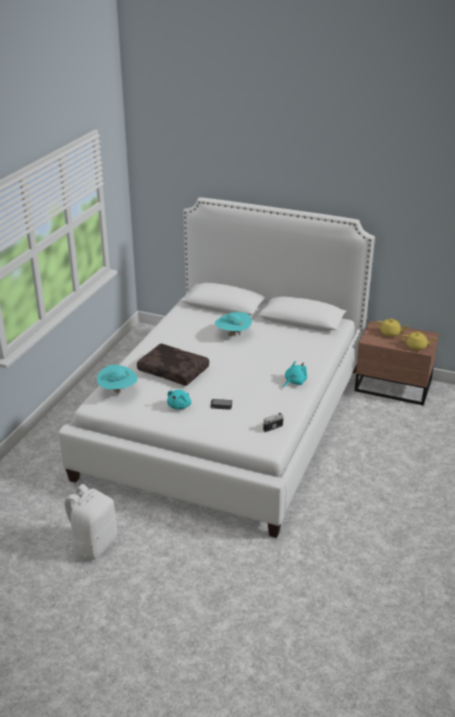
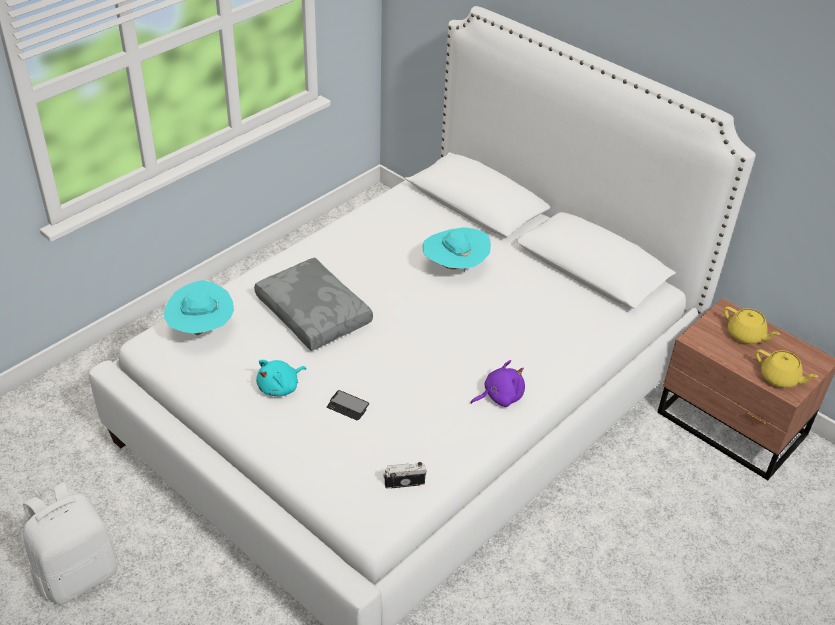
camera: 20 degrees right, 10 degrees up
(174, 371) = (315, 313): brown pillow -> grey pillow
(294, 382) = (500, 396): turquoise plush toy -> purple plush toy

